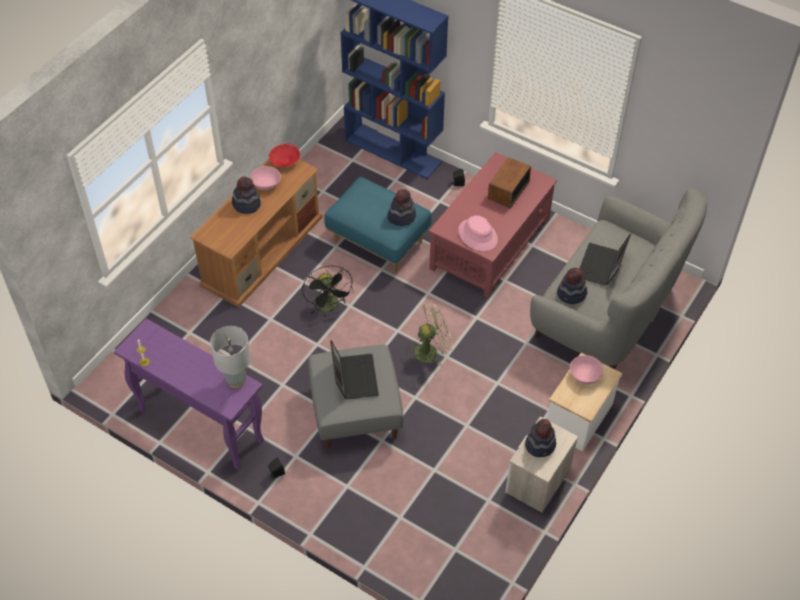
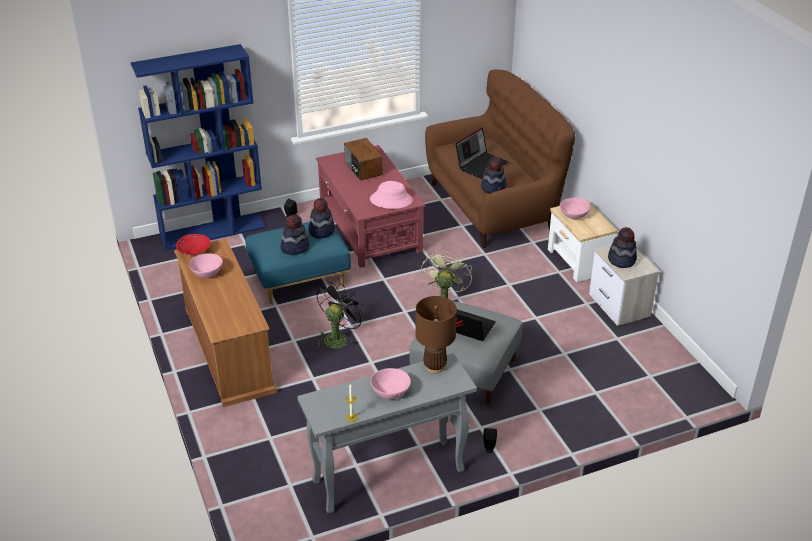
camera: 55 degrees left, 15 degrees down
(188, 369) = (390, 391): none -> pink bowl
(199, 425) = (387, 477): purple console table -> grey console table
(236, 381) = (435, 367): grey table lamp -> brown table lamp
(246, 204) = (216, 293): hat -> hat (294, 247)
(329, 306) = (338, 337): black fan -> black fan turned 75 degrees counterclockwise
(601, 266) = (481, 165): laptop -> laptop turned 105 degrees counterclockwise
(608, 312) = (494, 206): grey sofa -> brown sofa

